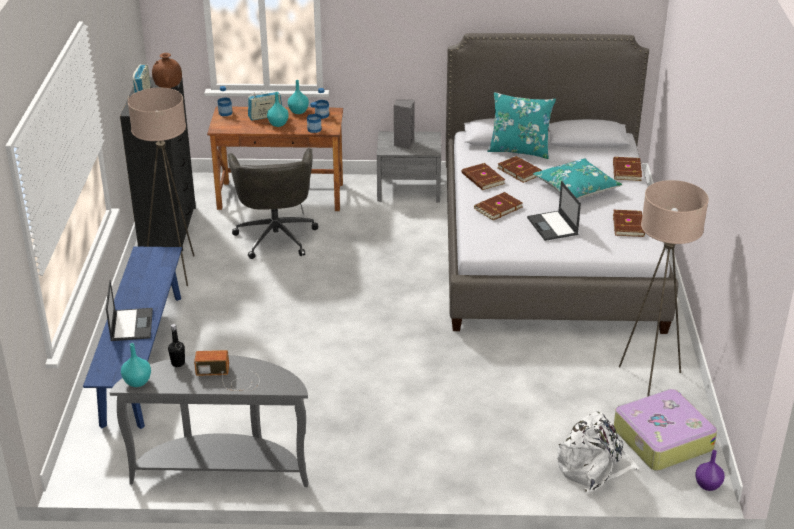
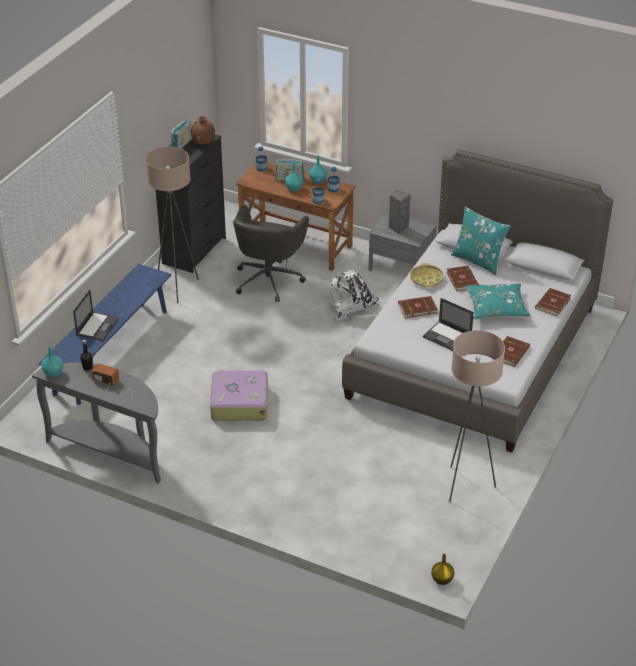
camera: 25 degrees right, 5 degrees up
(482, 179) = (426, 279): brown book -> yellow tray
(553, 226) = (447, 337): laptop -> laptop turned 60 degrees counterclockwise
(593, 468) = (367, 538): white backpack -> white backpack (353, 309)
(661, 439) = (436, 533): suitcase -> suitcase (239, 403)
(708, 486) = (442, 580): purple vase -> yellow vase

